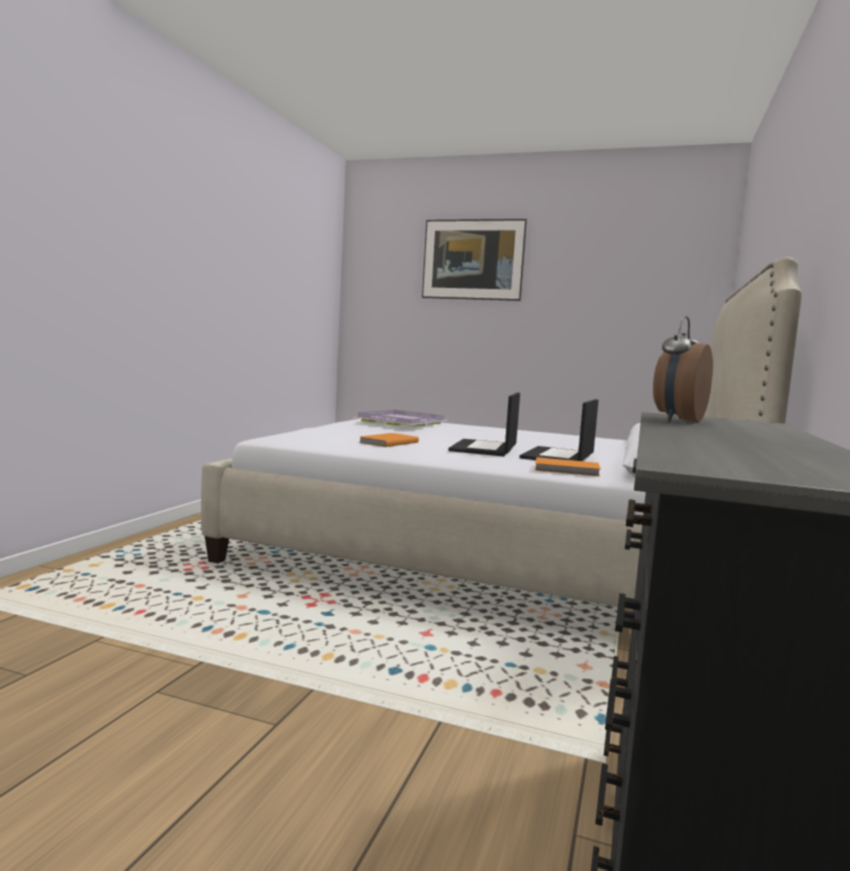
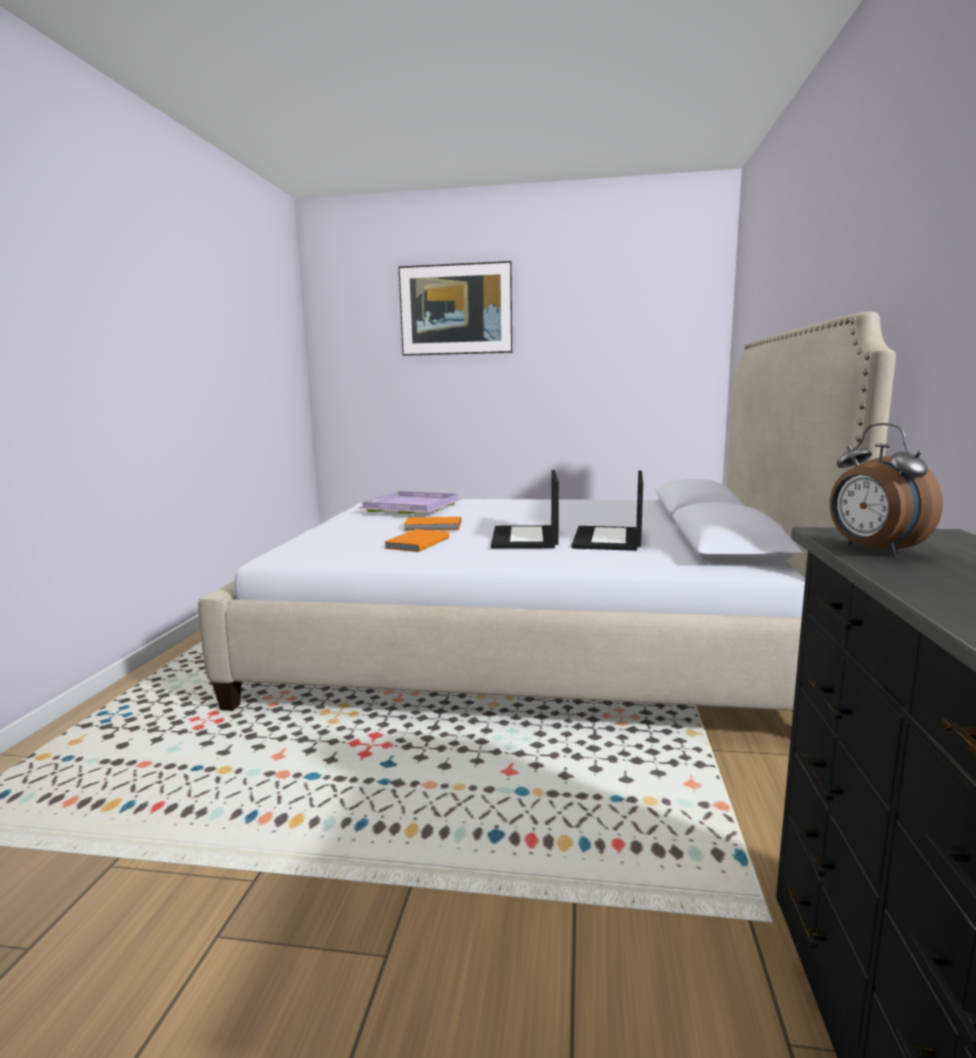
camera: 10 degrees left, 5 degrees up
(567, 470) = (634, 561): orange book -> orange book (433, 526)
(677, 420) = (872, 550): alarm clock -> alarm clock turned 45 degrees counterclockwise

